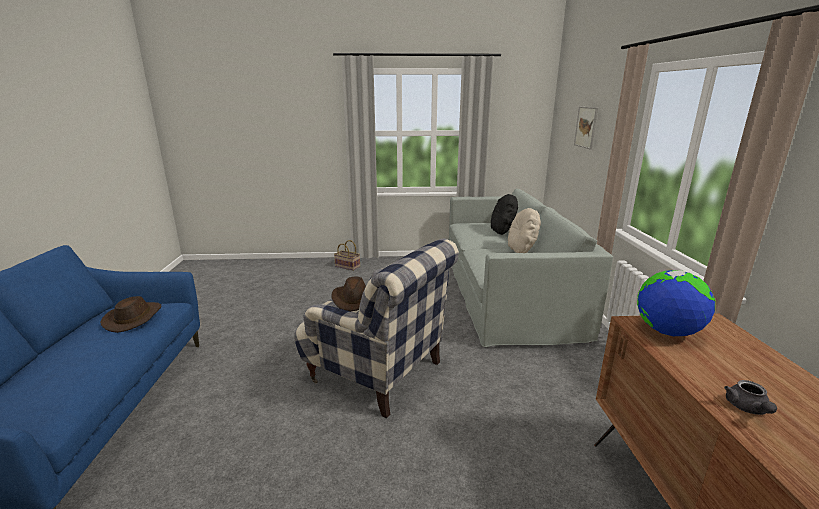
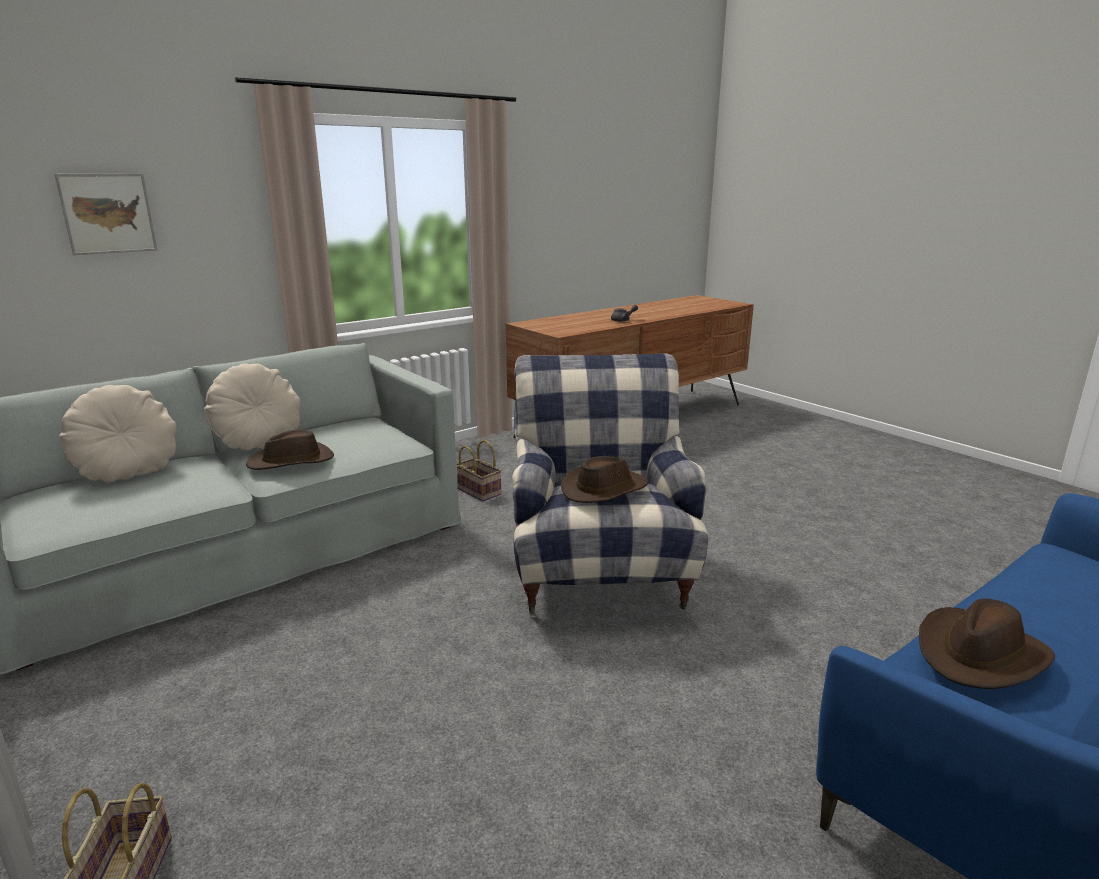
camera: 125 degrees left, 0 degrees up
(488, 253) = (292, 461): none -> brown hat
(502, 232) = (129, 474): black pillow -> beige pillow
(535, 372) = (479, 491): none -> basket
(667, 332) = (560, 329): globe -> none

